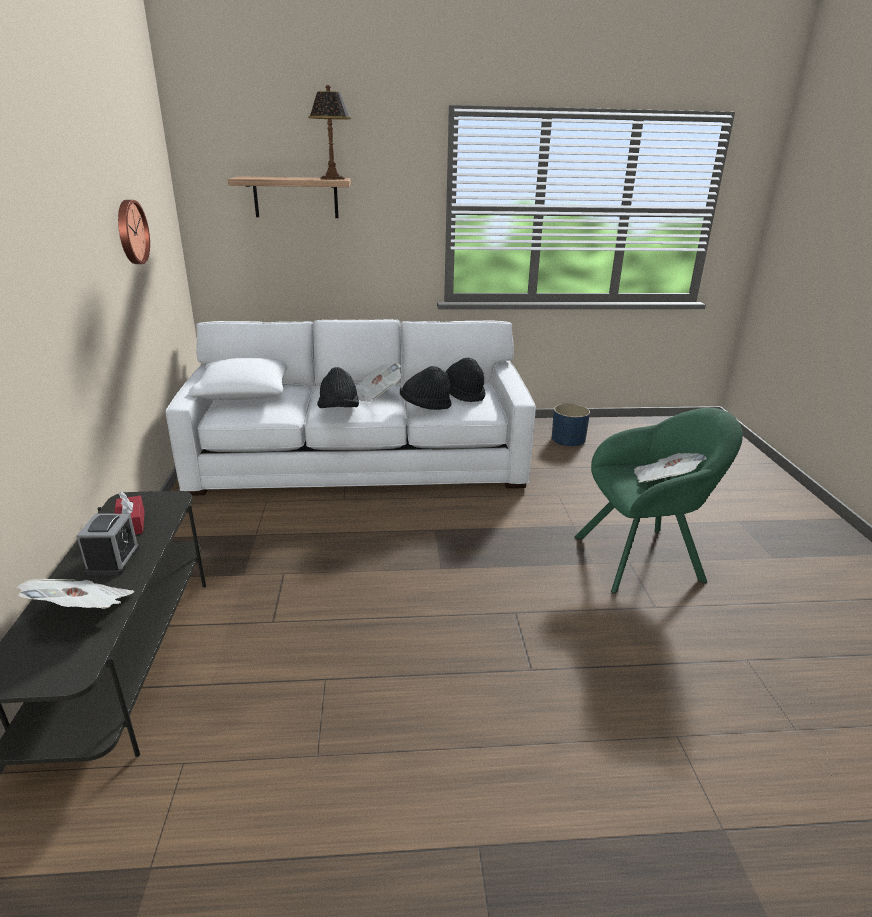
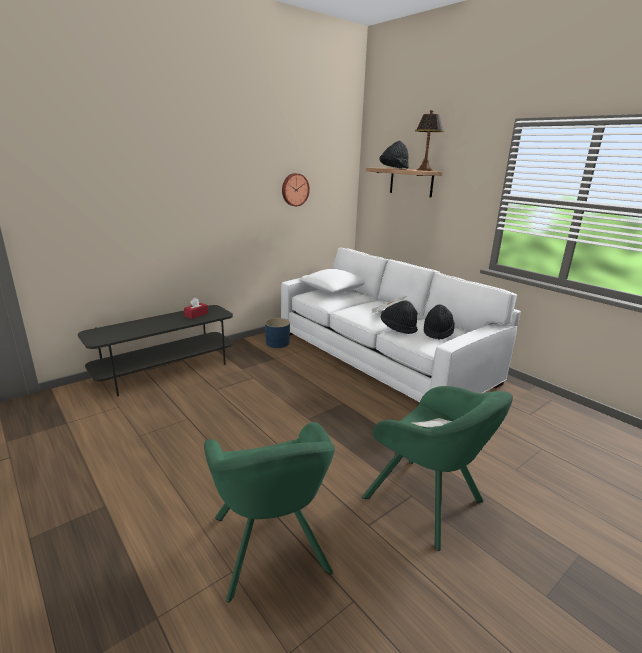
camera: 55 degrees right, 5 degrees down
(84, 612) = (132, 330): newspaper -> none
(113, 560) = (168, 321): alarm clock -> none
(339, 410) = (352, 311): black hat -> black hat (393, 168)
(568, 439) = (546, 415): blue planter -> blue planter (277, 343)
(657, 690) = (271, 549): none -> green armchair

